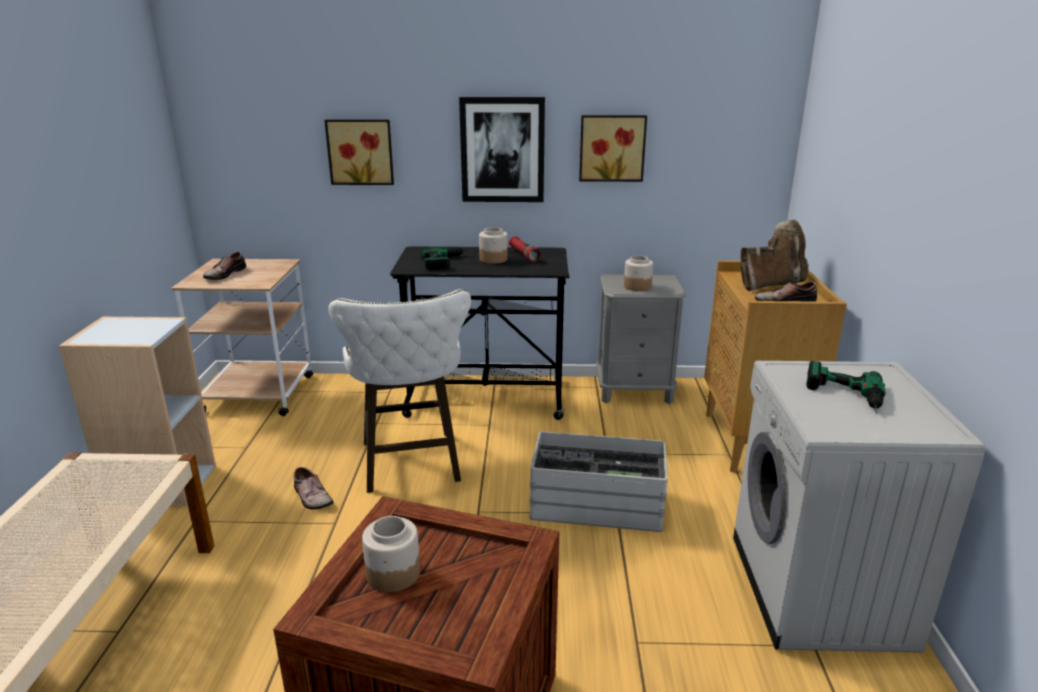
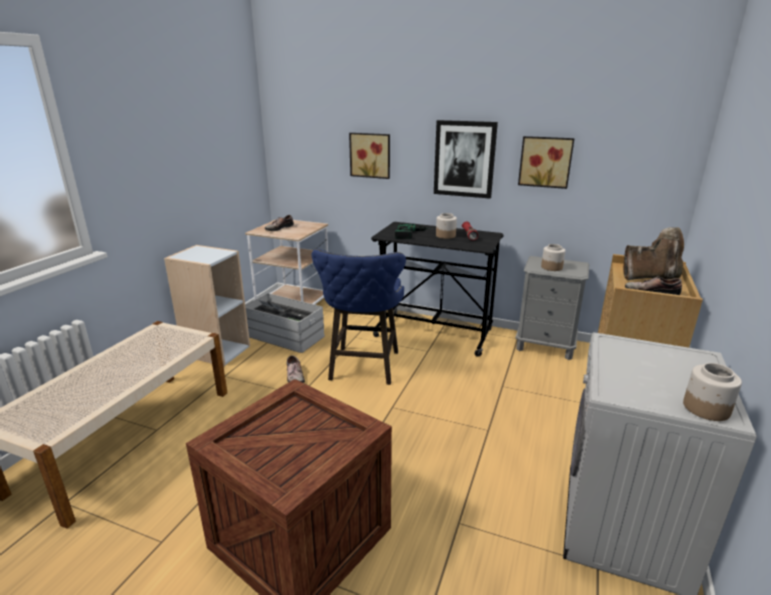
camera: 20 degrees right, 0 degrees up
(392, 573) = (272, 428): jar -> jar (705, 408)
(410, 464) = (363, 367): white stool -> blue stool
(596, 504) = (476, 420): grey storage box -> grey storage box (284, 336)
(844, 397) = (649, 371): power drill -> none

